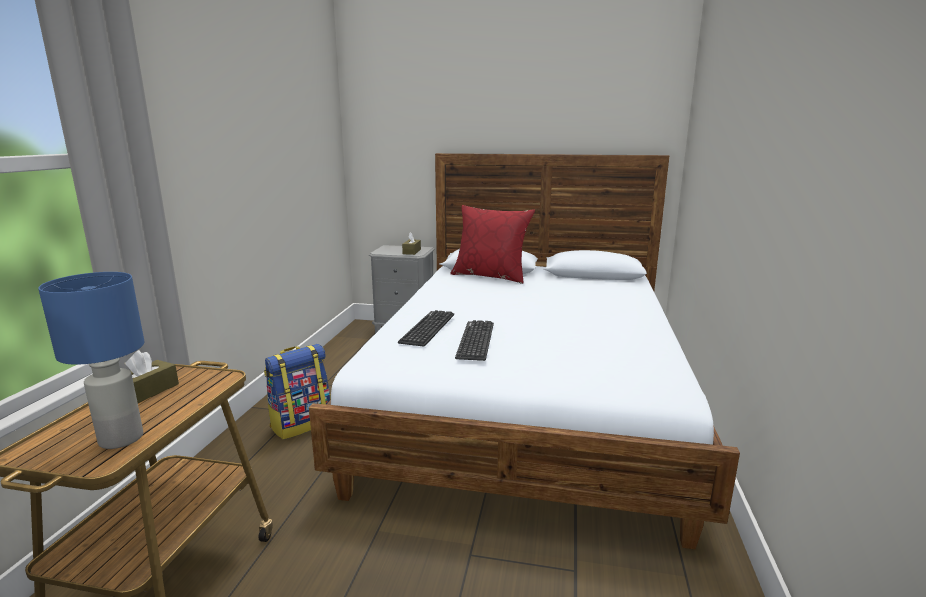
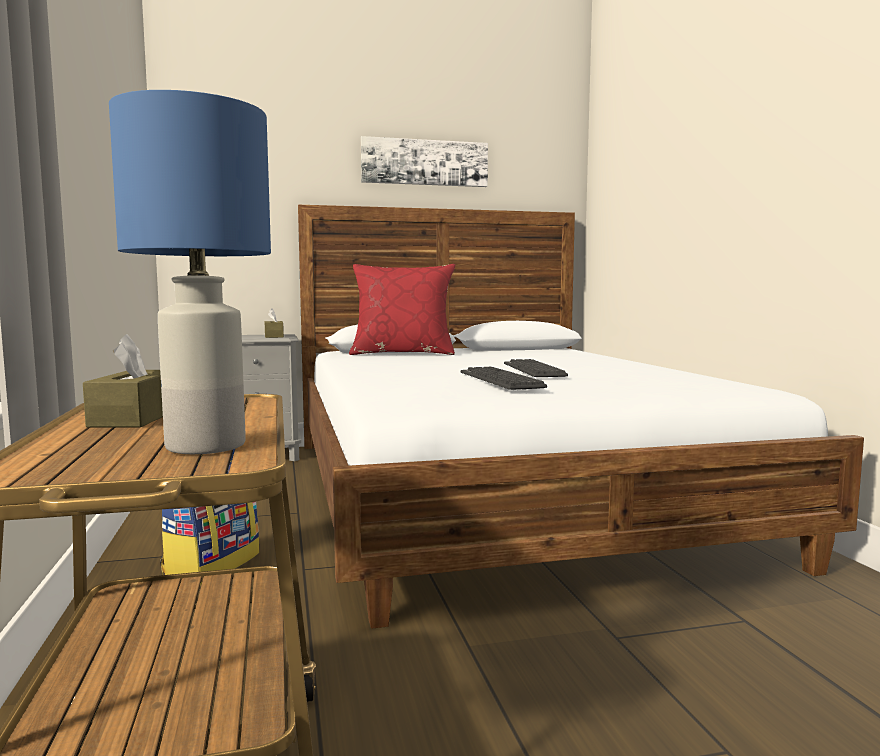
camera: 25 degrees left, 10 degrees down
(427, 328) = (420, 378): keyboard -> keyboard (533, 370)
(536, 115) = (424, 162): none -> picture

